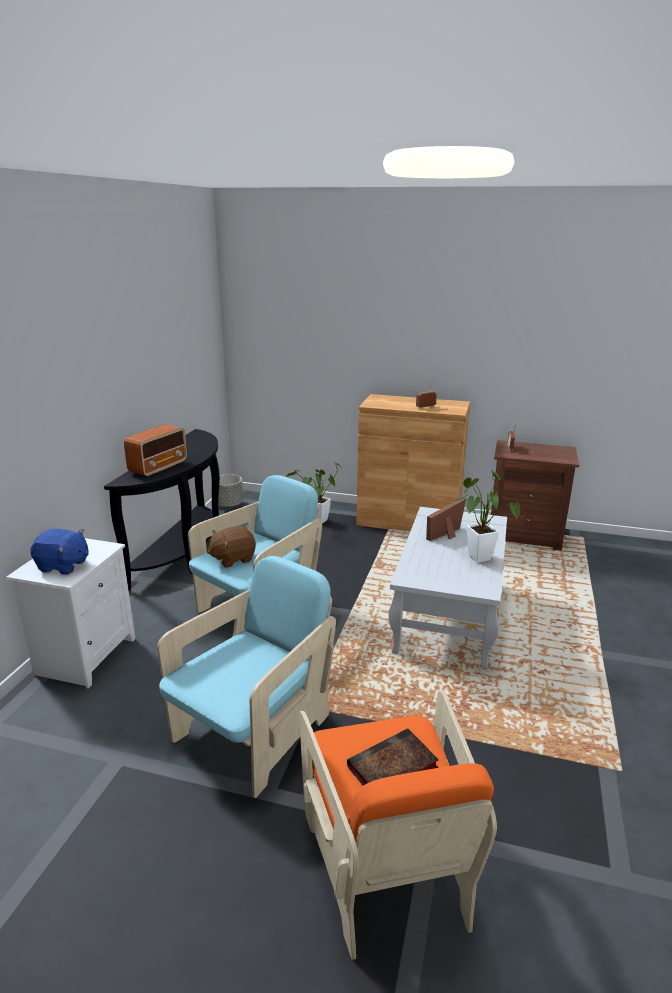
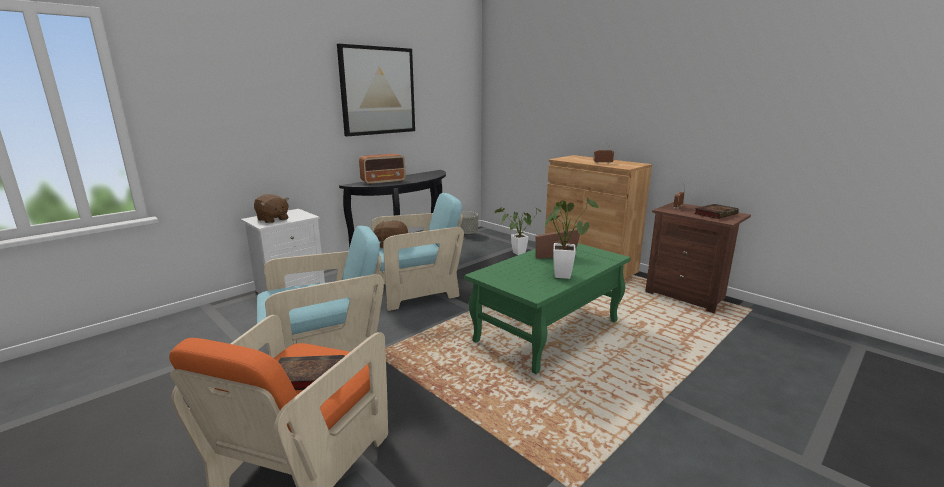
camera: 30 degrees right, 5 degrees down
(63, 566) = (272, 219): blue plush toy -> brown plush toy
(129, 339) = (378, 91): none -> picture
(448, 617) = (547, 331): white coffee table -> green coffee table
(550, 452) = (715, 214): none -> book

